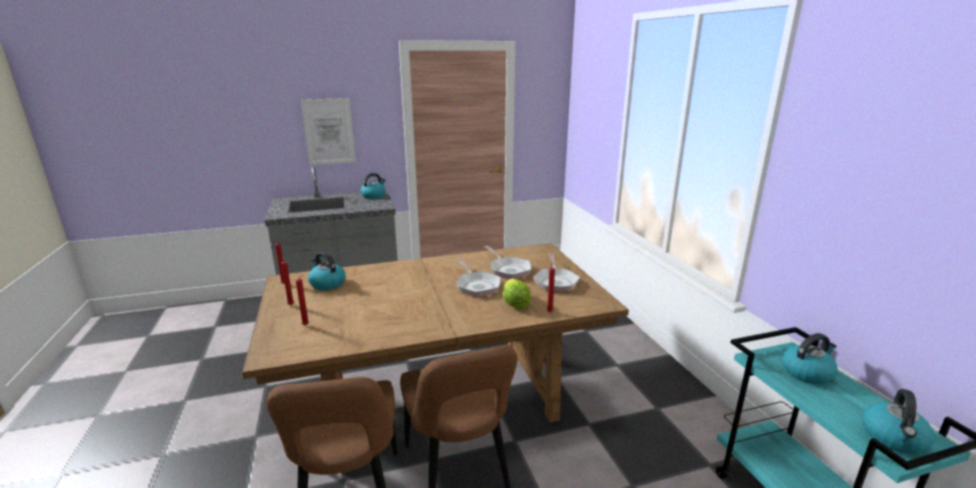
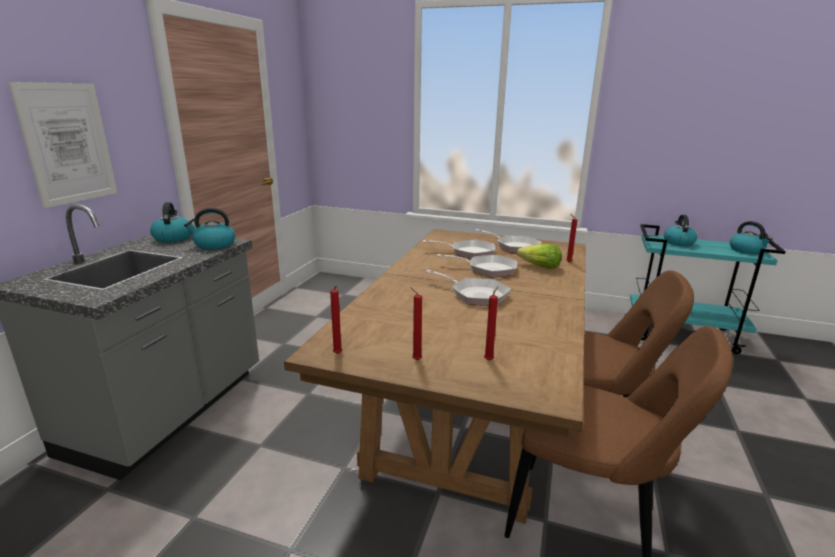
camera: 55 degrees left, 0 degrees up
(327, 284) = (381, 328): kettle -> kettle (214, 245)
(414, 295) = (475, 295): none -> frying pan

